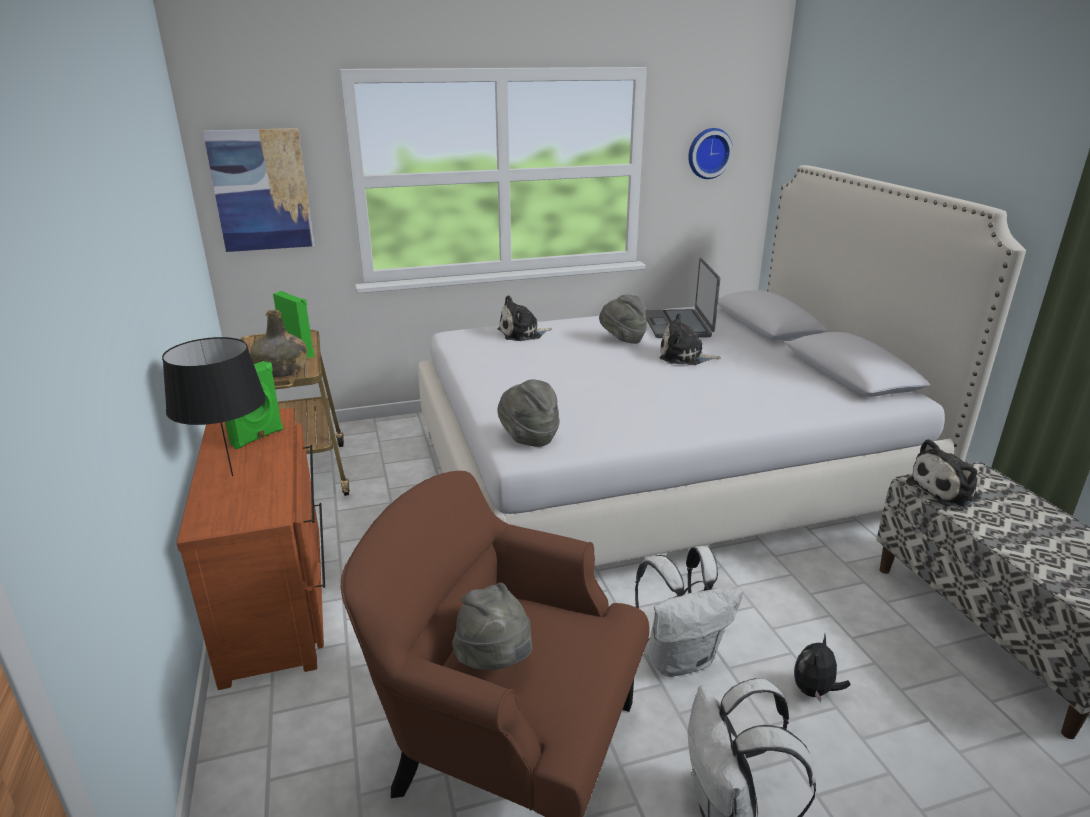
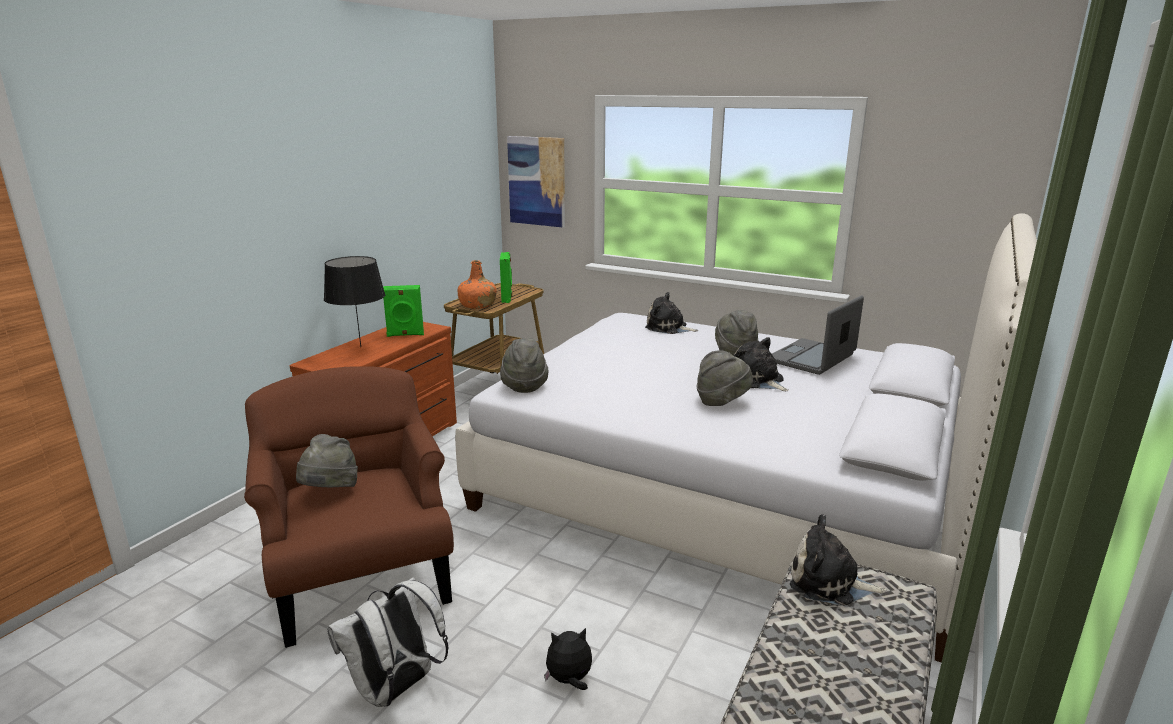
camera: 45 degrees right, 5 degrees down
(282, 371) = (477, 305): green bottle -> orange bottle
(680, 658) = (522, 601): white backpack -> none
(703, 384) = (722, 402): none -> grey hat
(708, 153) = (941, 191): wall clock -> none

